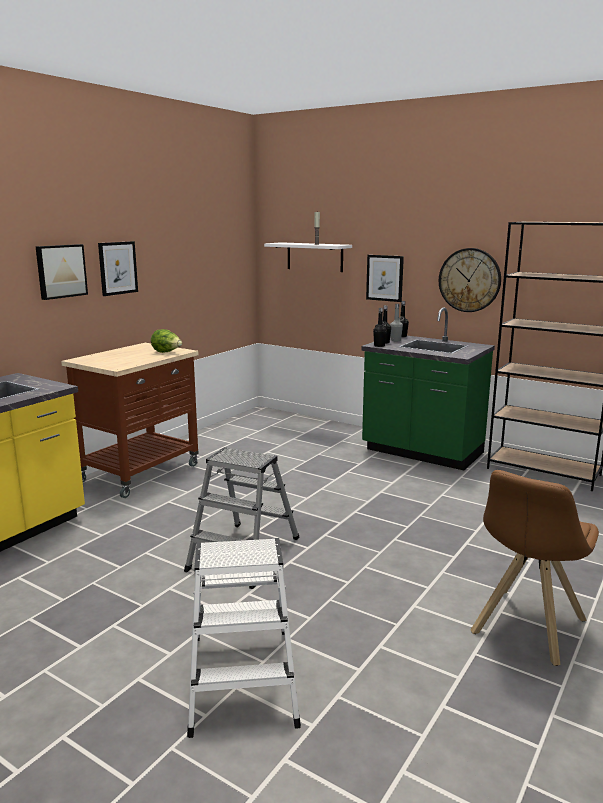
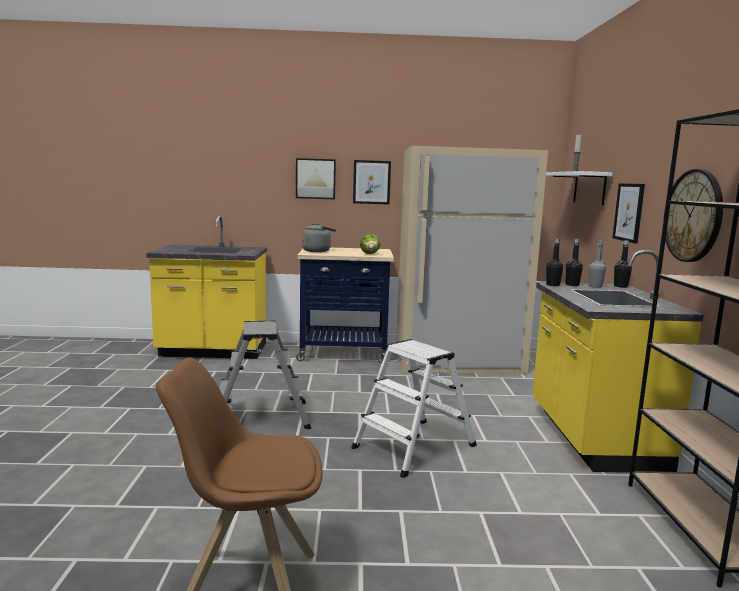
camera: 55 degrees right, 5 degrees down
(108, 362) = (318, 251): none -> grey kettle
(140, 473) = (343, 353): brown cart -> blue cart
(233, 437) = (458, 359): none -> beige fridge
(242, 677) = (86, 463): white step ladder -> white step ladder (414, 446)
(422, 452) = (593, 438): green counter -> yellow counter

